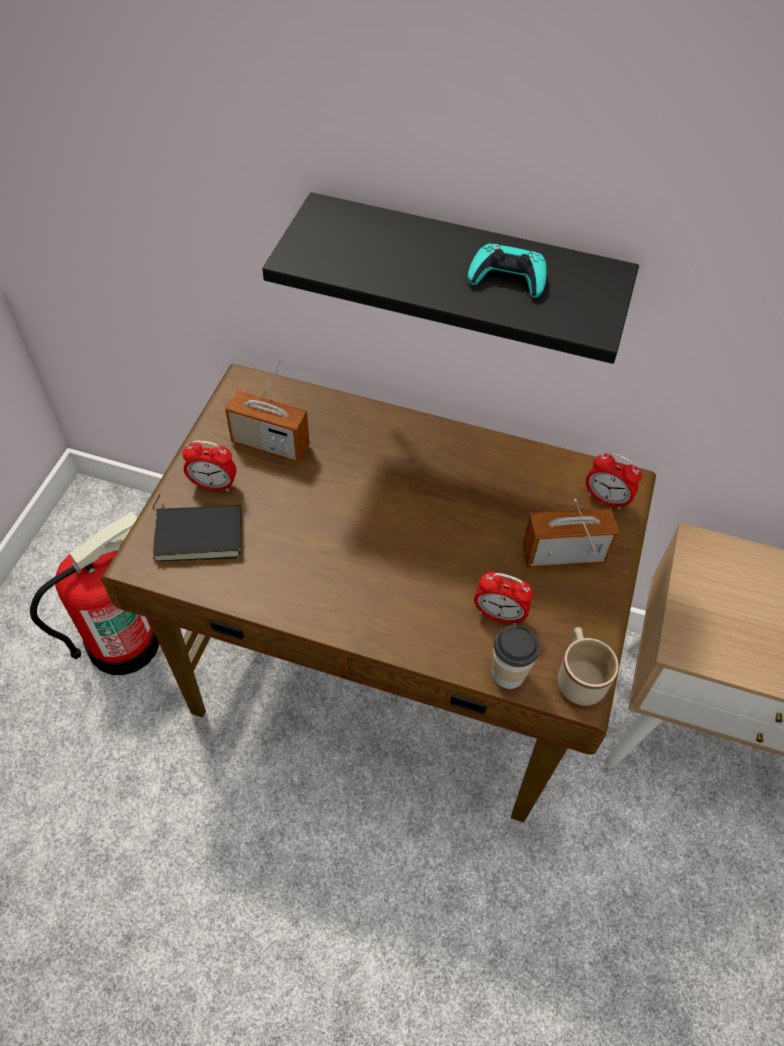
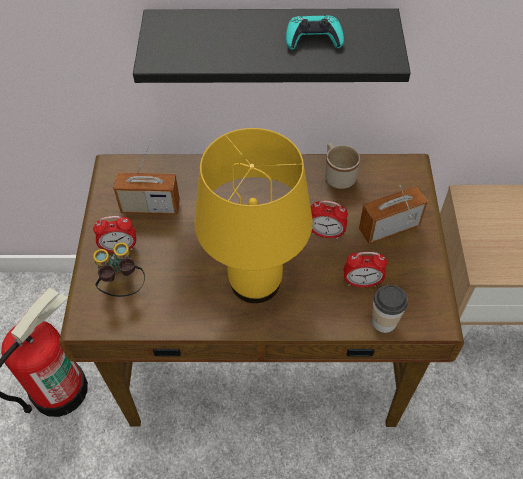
camera: 15 degrees left, 0 degrees up
(199, 533) = (122, 286): black book -> binoculars
(362, 572) = (254, 281): none -> yellow table lamp
(578, 676) = (432, 309): beige mug -> beige mug (337, 175)
(606, 499) = (403, 181): alarm clock -> alarm clock (326, 233)

